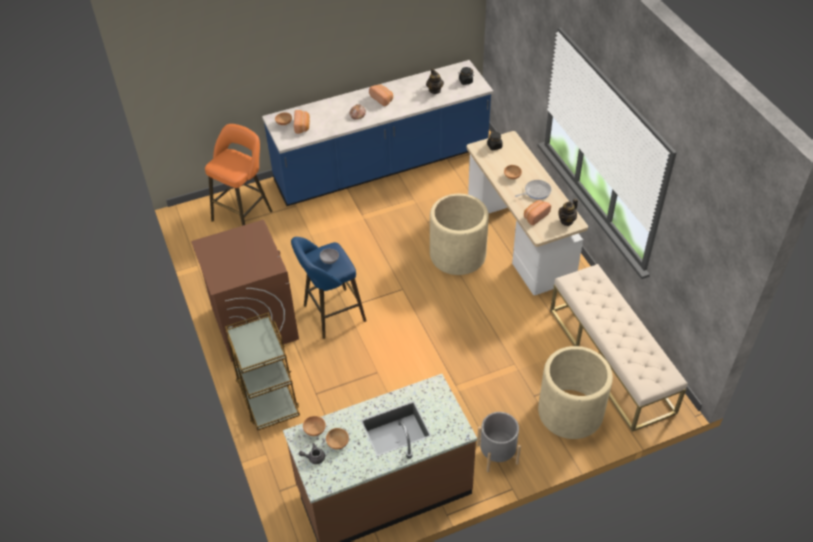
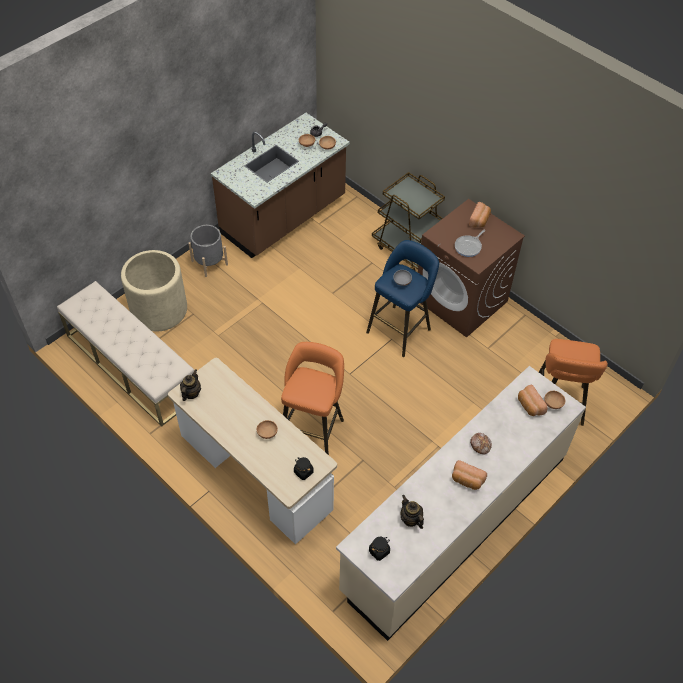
camera: 155 degrees right, 5 degrees up
(382, 167) = (455, 522): blue counter -> beige counter
(457, 255) = (313, 429): beige planter -> orange stool
(535, 216) = (226, 388): bread -> bread (479, 220)
(536, 191) = (234, 420): frying pan -> frying pan (469, 247)

